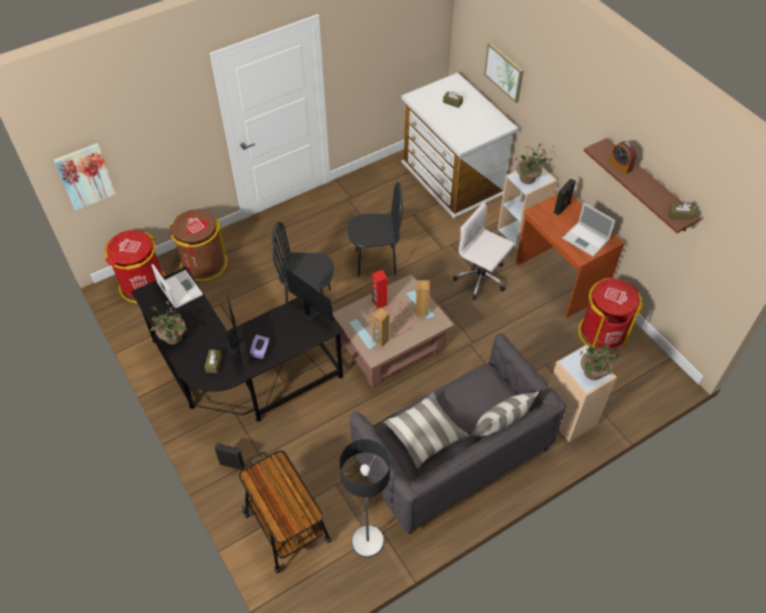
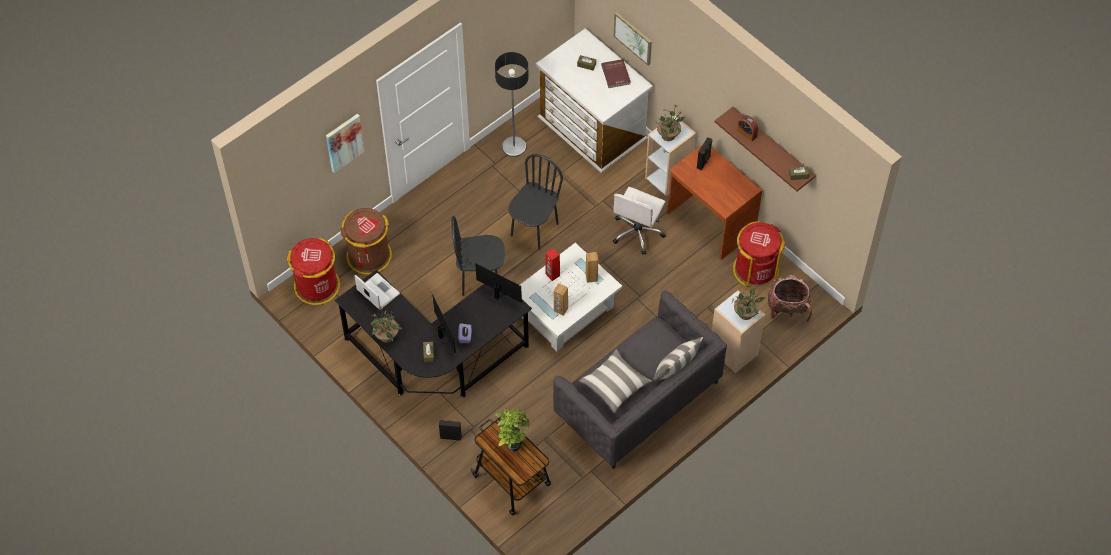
camera: 10 degrees left, 5 degrees up
(85, 176) = (276, 203): picture -> picture (344, 142)
(283, 487) = (512, 443): none -> potted plant
(367, 541) = (580, 480): floor lamp -> floor lamp (514, 147)
(375, 262) = (534, 229): black chair -> black chair turned 45 degrees counterclockwise
(391, 346) = (566, 311): brown coffee table -> white coffee table
(481, 114) = (616, 74): none -> red book
(481, 279) = (637, 232): white office chair -> white office chair turned 90 degrees counterclockwise
(586, 239) = (728, 191): laptop -> none
(635, 379) = (787, 309): none -> backpack

